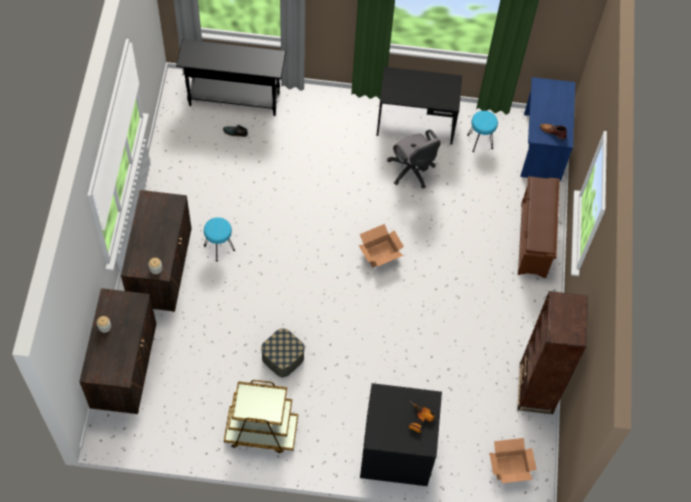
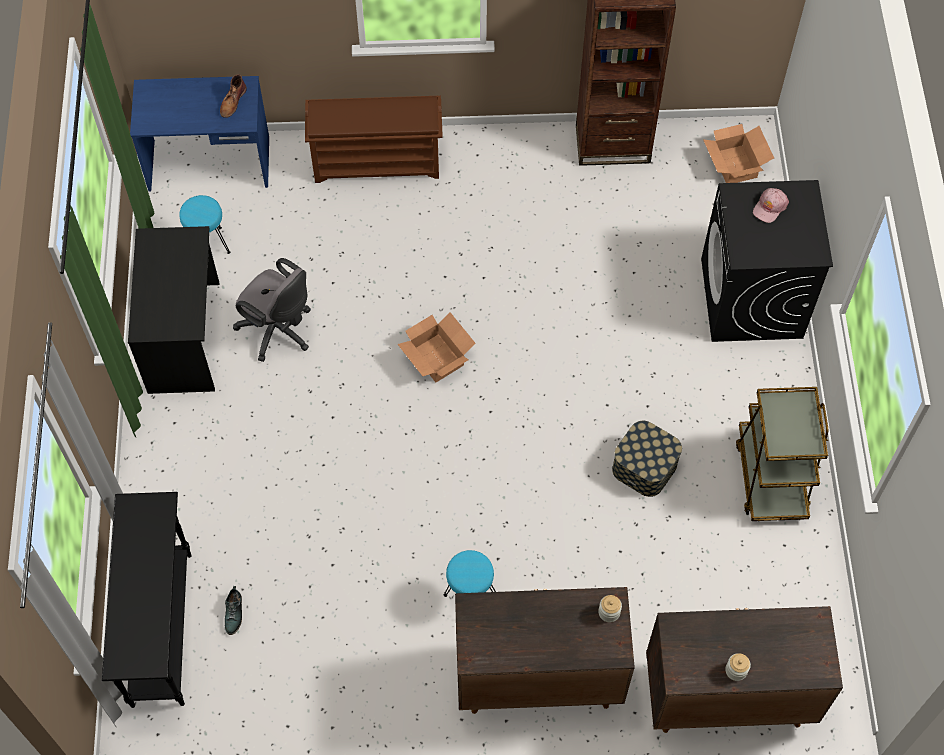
camera: 95 degrees left, 0 degrees up
(412, 172) = (279, 331): grey office chair -> grey office chair turned 75 degrees clockwise
(417, 419) = (769, 207): power drill -> pink cap

